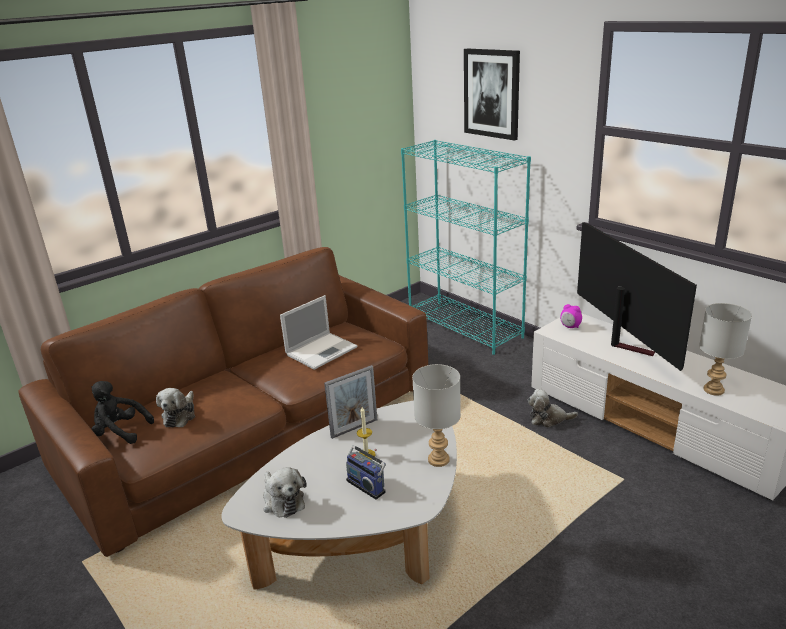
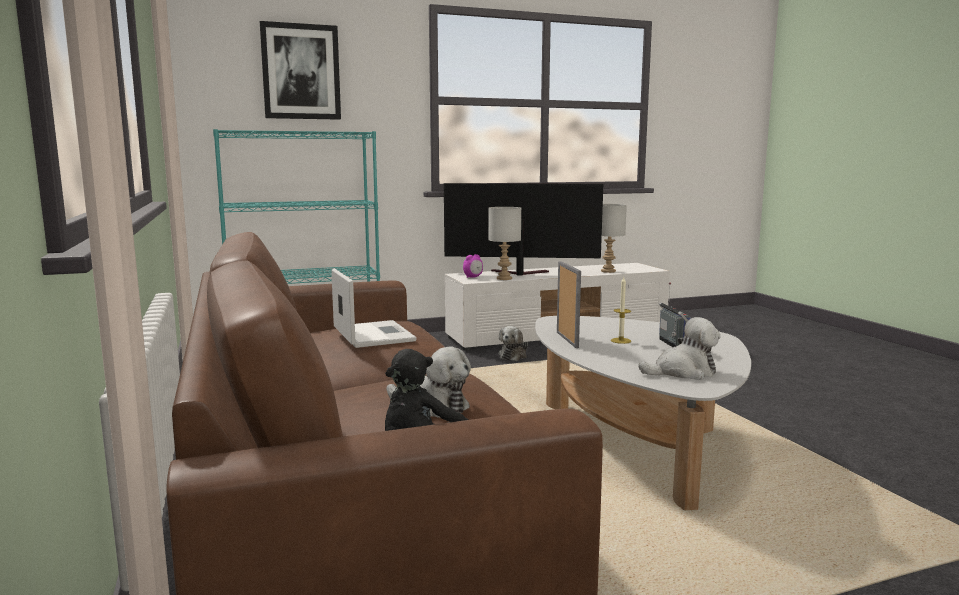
camera: 70 degrees left, 15 degrees down
(367, 485) = (673, 345): radio -> radio turned 75 degrees counterclockwise
(437, 460) = (646, 324): grey table lamp -> grey table lamp (504, 278)

